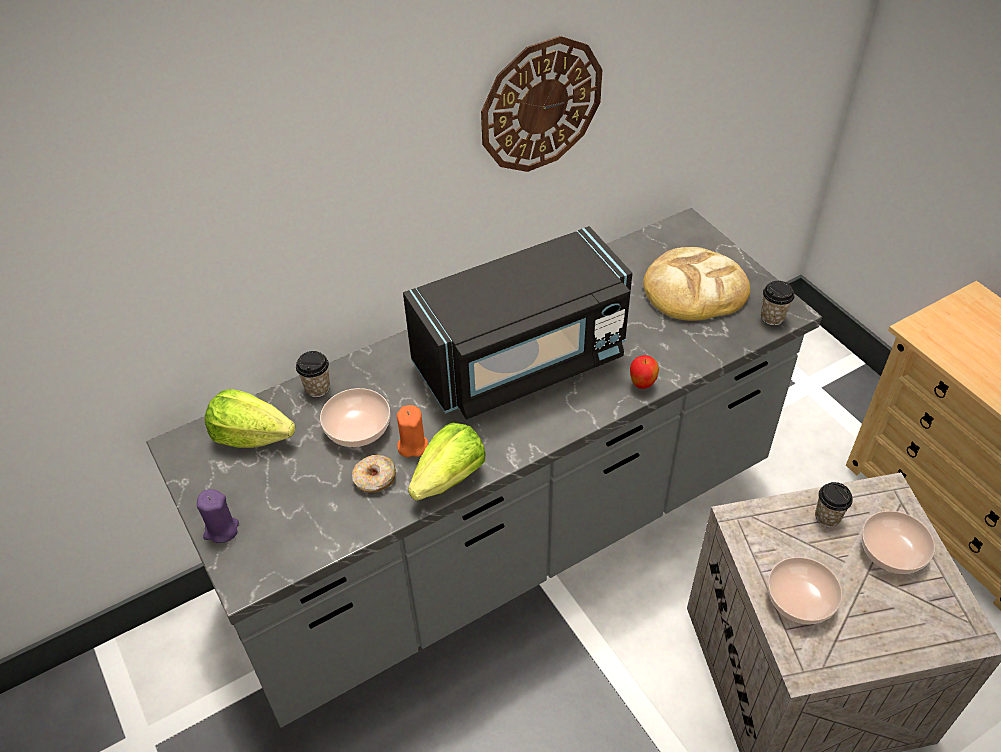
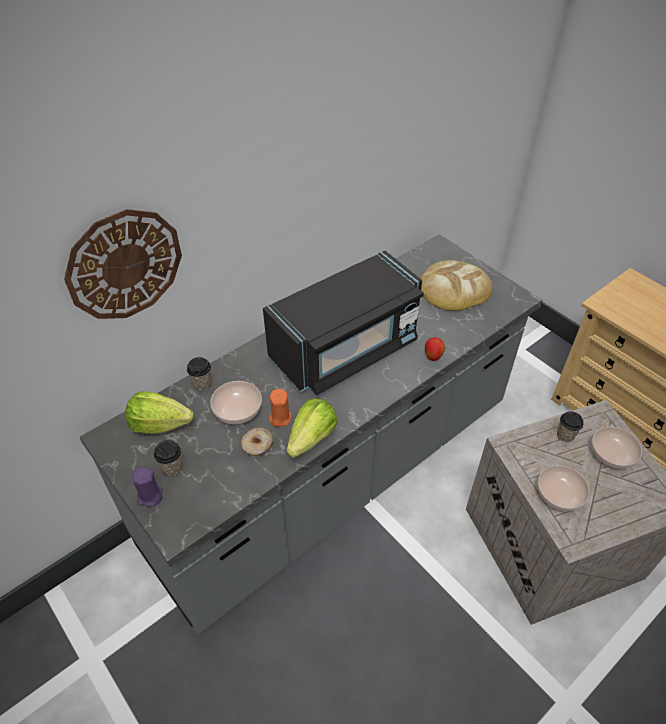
camera: 10 degrees left, 0 degrees up
(541, 105) = (345, 166): wall clock -> wall clock (125, 265)
(772, 317) = (510, 303): cup -> cup (172, 468)

